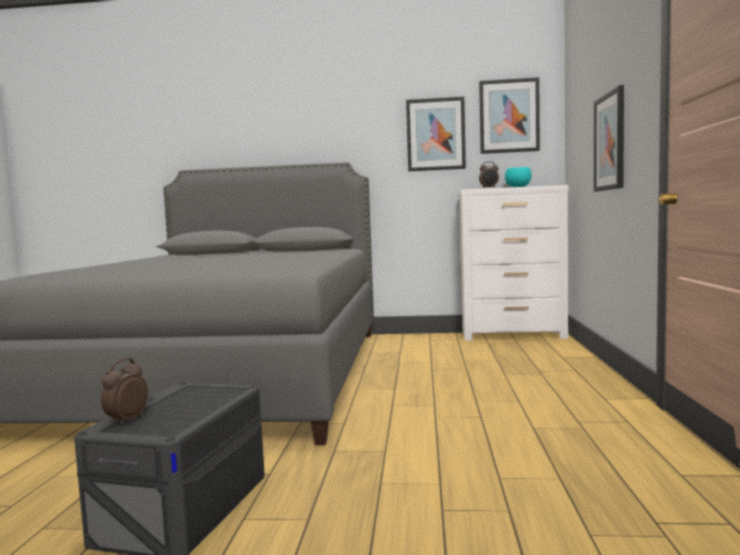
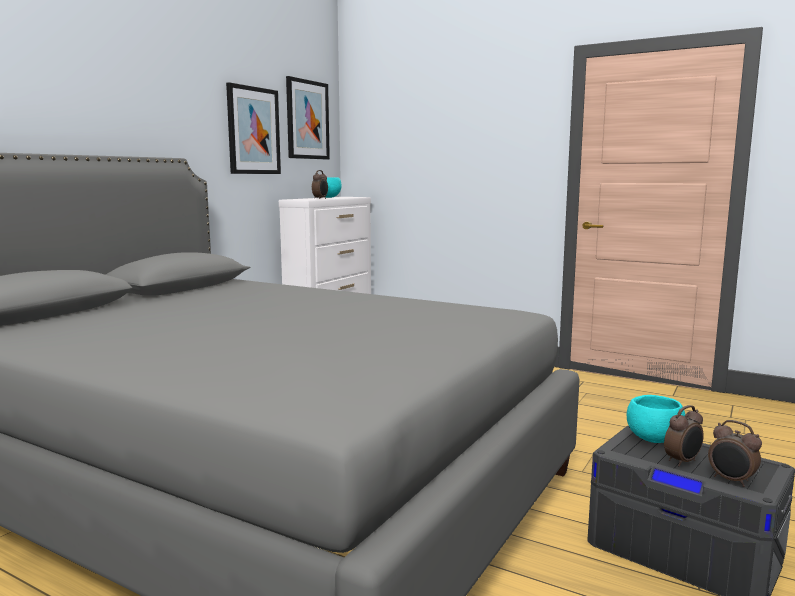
camera: 65 degrees left, 5 degrees up
(168, 404) = (683, 461): none -> alarm clock
(221, 393) = (653, 440): none -> turquoise bowl
(610, 142) = (468, 170): picture -> none

